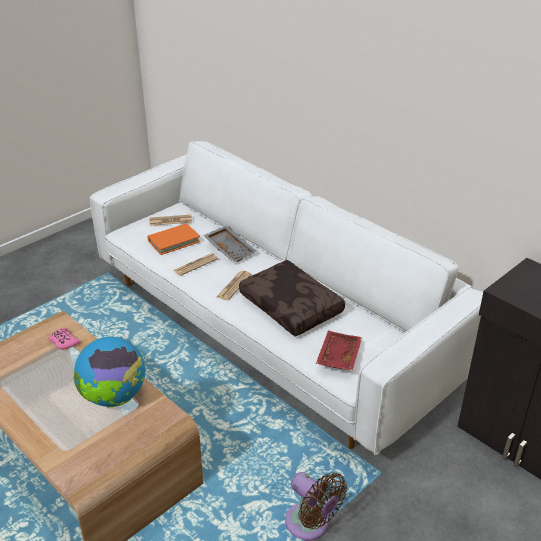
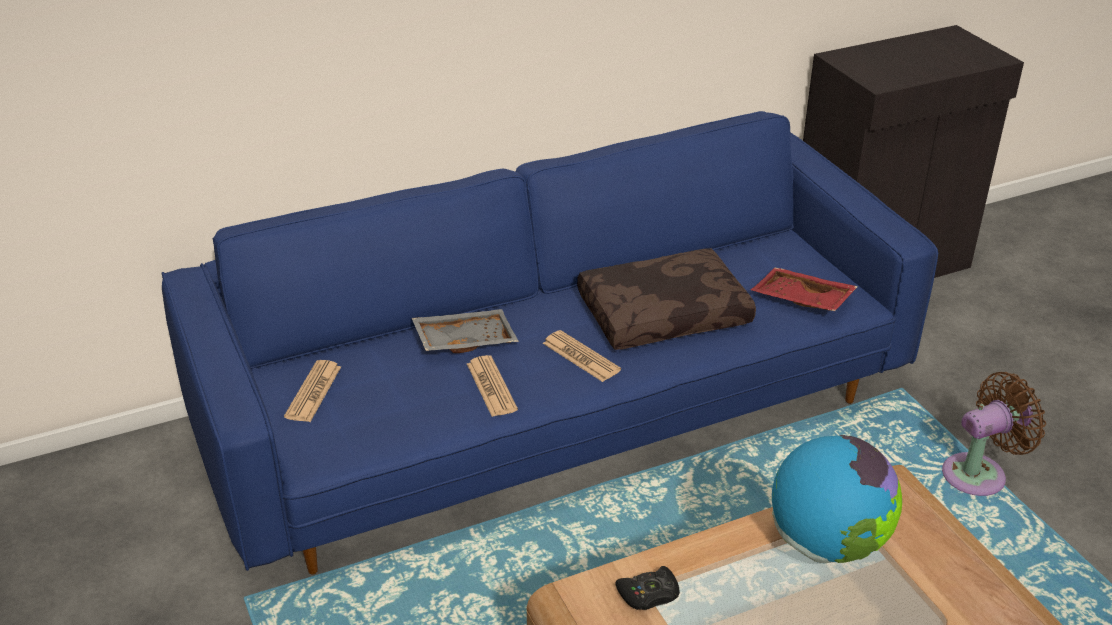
camera: 70 degrees left, 0 degrees up
(64, 342) = (649, 594): pink game controller -> black game controller
(174, 241) = (393, 400): orange book -> none
(270, 327) = (556, 413): white sofa -> blue sofa

